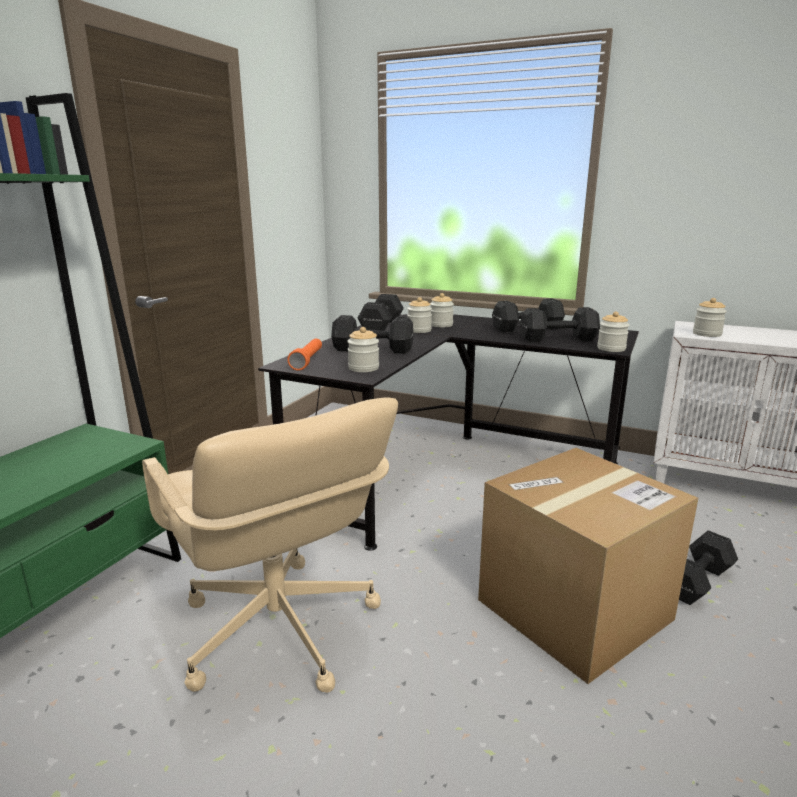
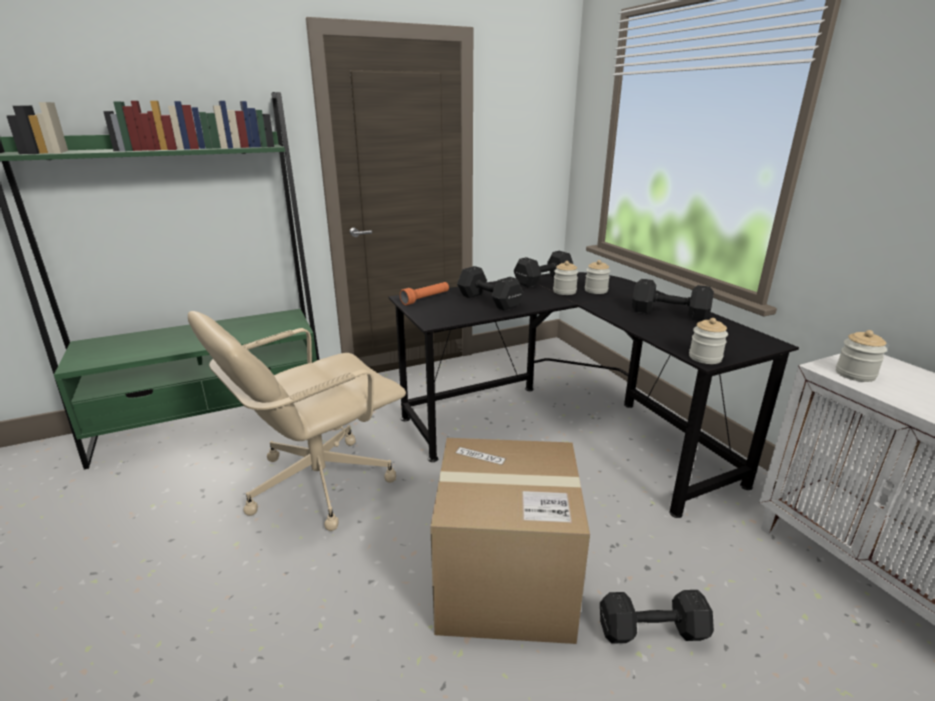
camera: 40 degrees right, 5 degrees up
(278, 630) = (317, 483): beige office chair -> beige office chair turned 45 degrees clockwise
(363, 368) = (447, 315): jar -> none
(560, 339) = (675, 333): black dumbbell -> none

